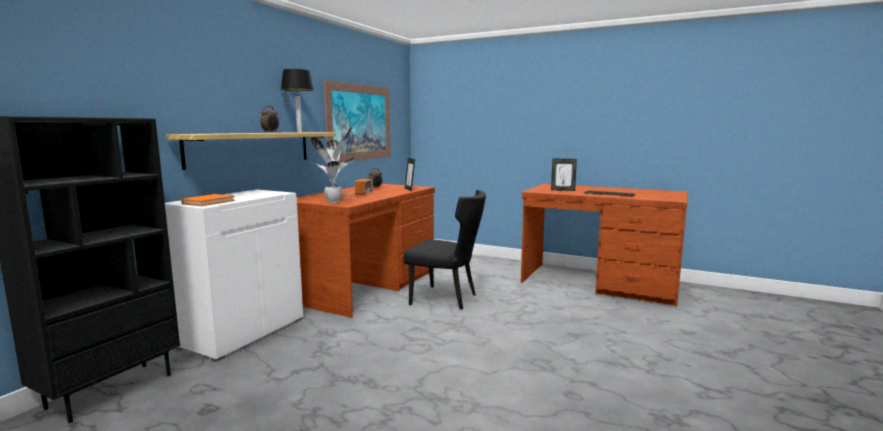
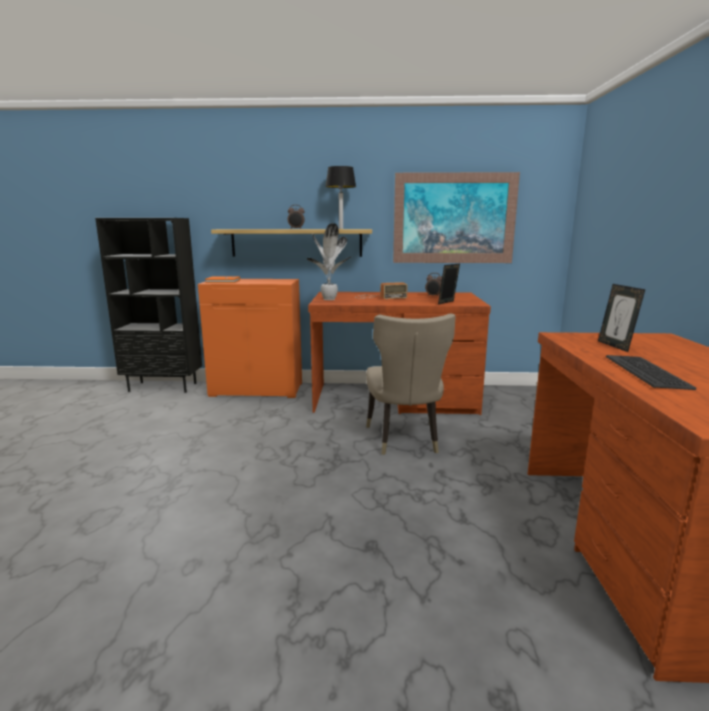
camera: 65 degrees right, 5 degrees up
(243, 332) = (257, 389): white cabinet -> orange cabinet
(446, 299) = (404, 440): black chair -> beige chair

